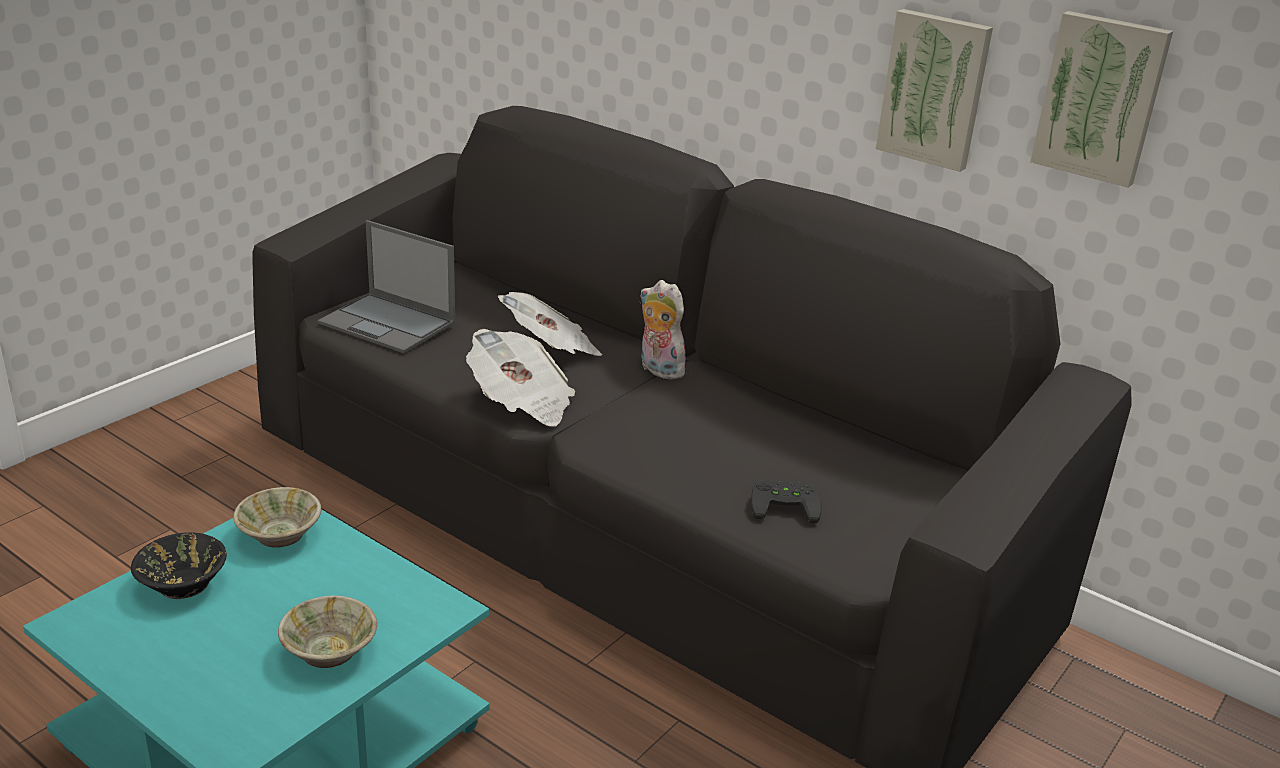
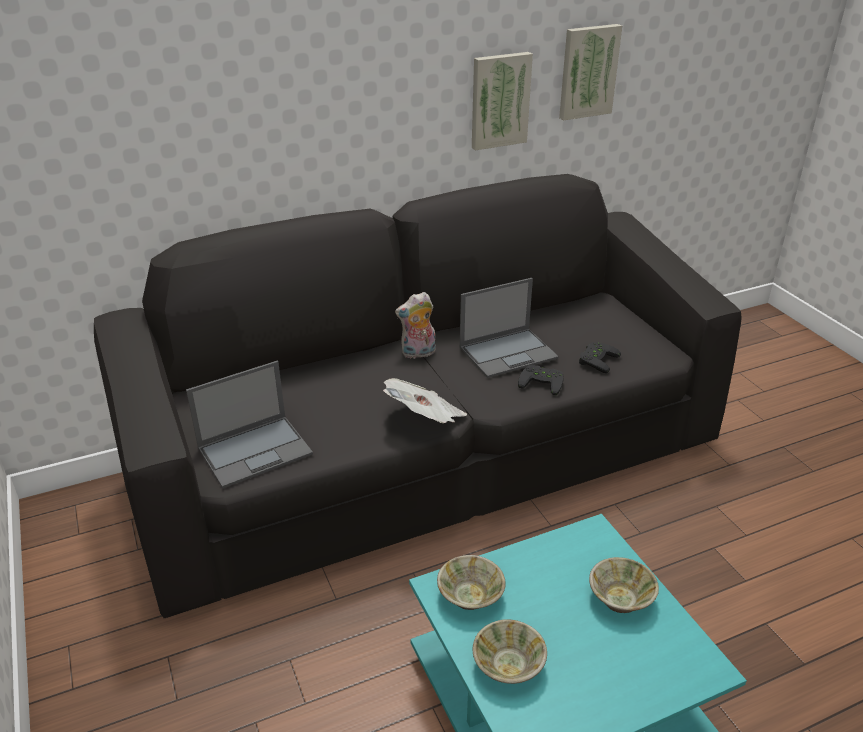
camera: 60 degrees left, 5 degrees up
(182, 583) = (508, 665): black bowl -> beige bowl
(551, 349) = (358, 386): newspaper -> none
(681, 469) = (542, 381): none -> black game controller
(726, 430) = (509, 352): none -> laptop

